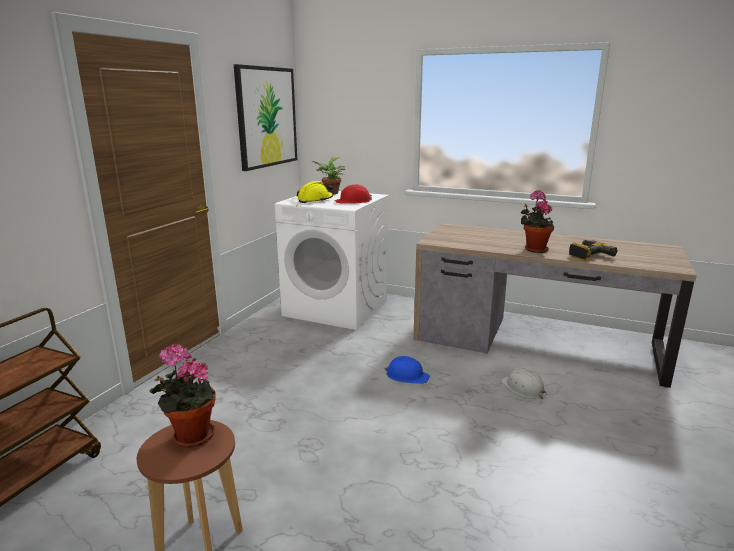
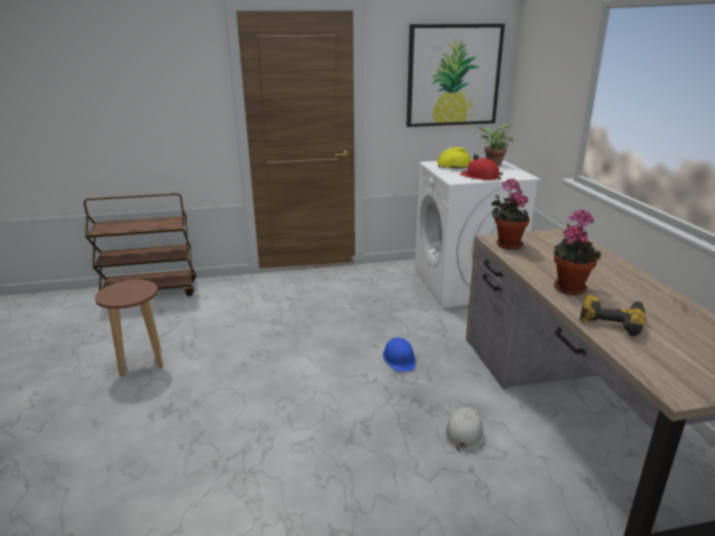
camera: 55 degrees right, 5 degrees up
(190, 437) = (135, 289): potted plant -> potted plant (506, 244)

